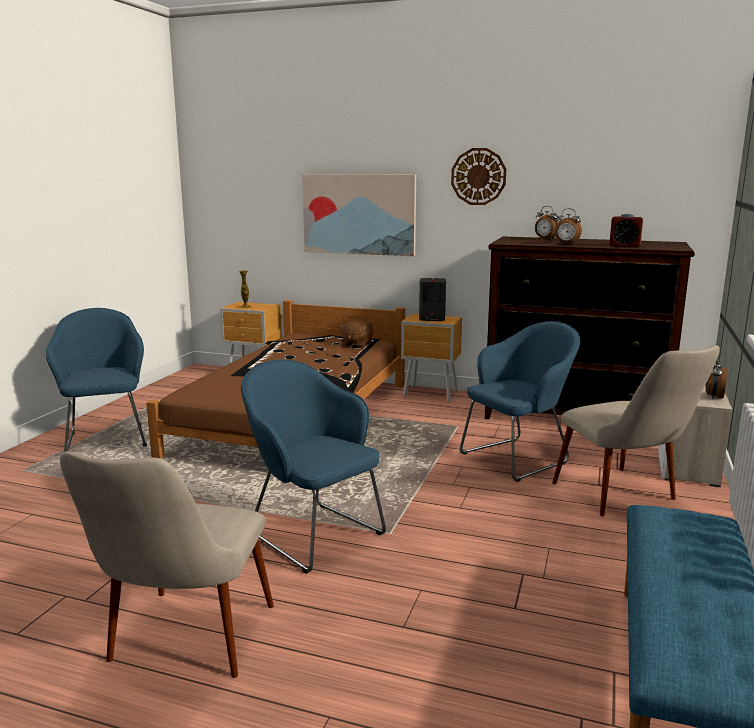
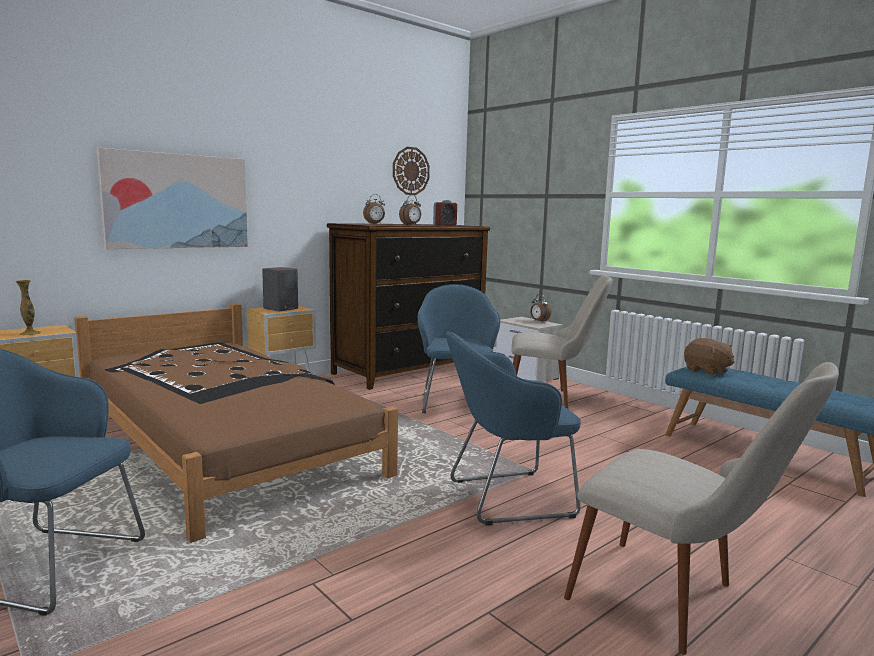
camera: 60 degrees left, 5 degrees down
(357, 344) = (218, 350): brown plush toy -> brown plush toy (707, 371)
(478, 176) = (302, 166): wall clock -> wall clock (410, 171)

